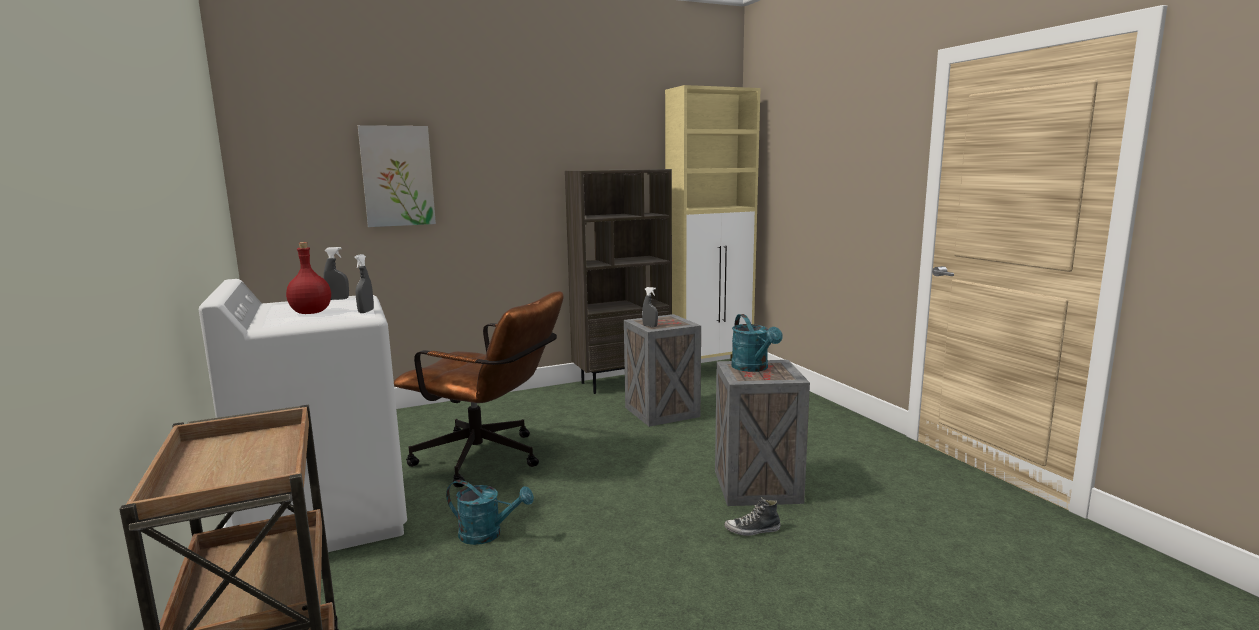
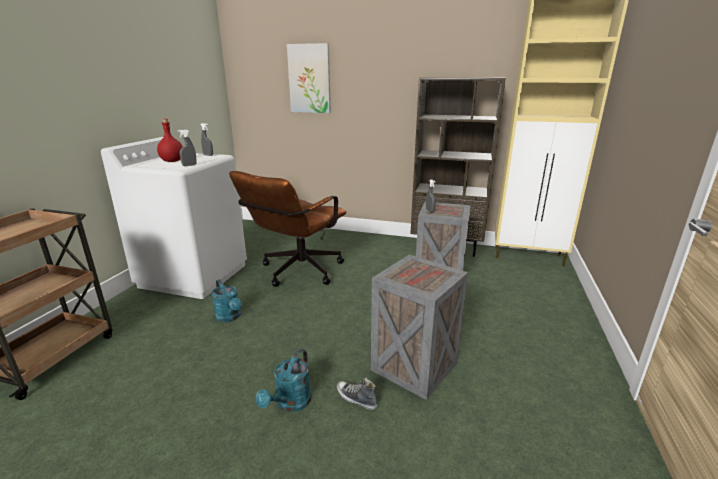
camera: 40 degrees right, 10 degrees up
(488, 460) = (297, 272): brown office chair -> brown office chair turned 60 degrees clockwise
(753, 368) = (420, 270): turquoise watering can -> turquoise watering can (290, 404)

